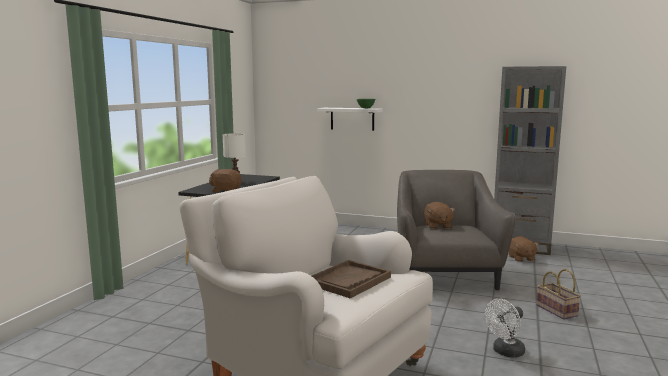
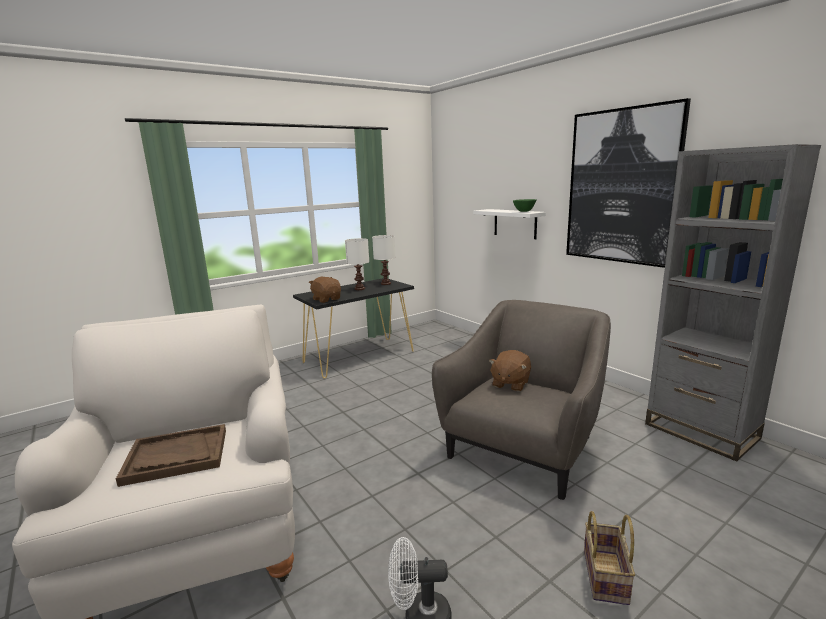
camera: 35 degrees right, 5 degrees up
(249, 177) = (385, 283): none -> white table lamp
(445, 89) = (621, 187): none -> picture
(521, 258) = (674, 453): brown plush toy -> none

